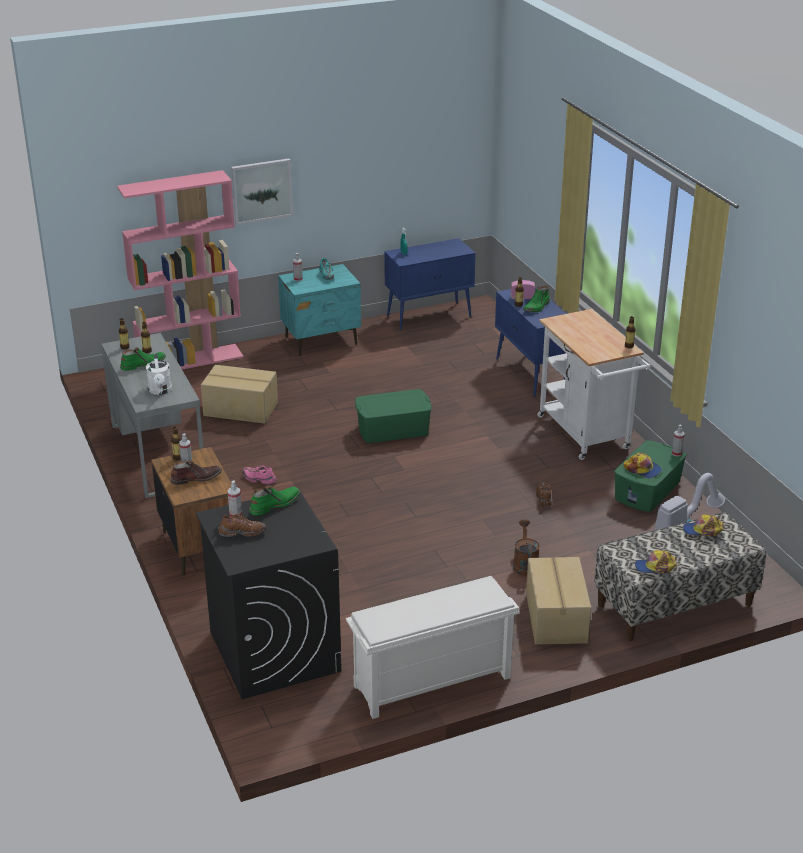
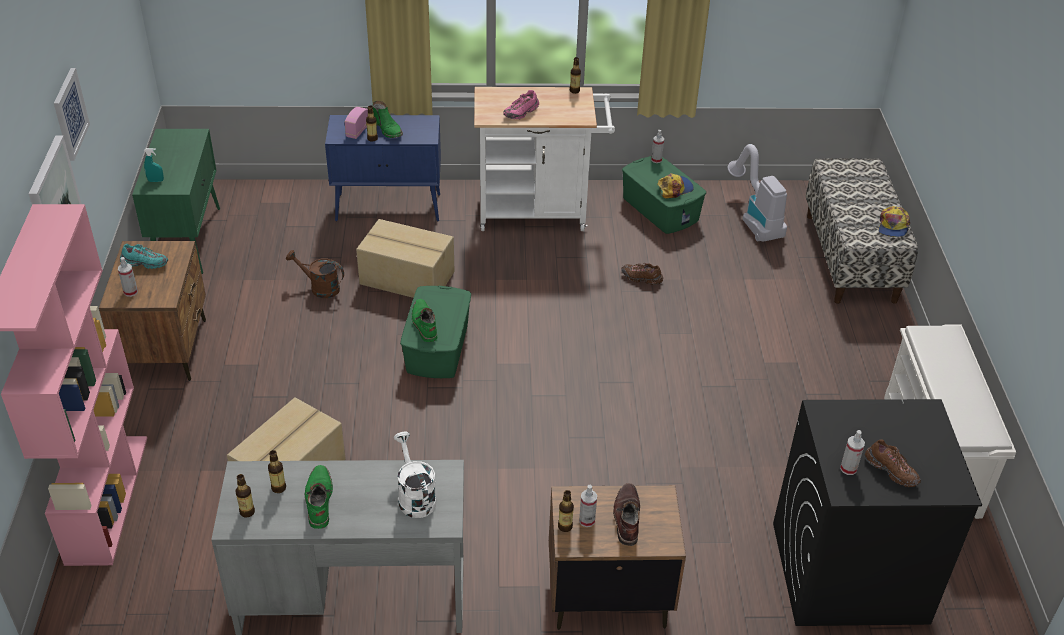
camera: 70 degrees left, 10 degrees up
(160, 391) = (414, 496): white watering can -> white watering can turned 120 degrees counterclockwise
(242, 533) = (891, 471): brown shoe -> brown shoe turned 120 degrees clockwise
(259, 479) = (480, 498): pink shoe -> pink shoe (521, 112)
(274, 504) = (833, 428): green boot -> green boot (424, 324)
(318, 158) = (69, 114): none -> picture
(321, 340) = (167, 349): turquoise nightstand -> brown nightstand
(429, 316) = (188, 239): blue cabinet -> green cabinet
(524, 564) = (752, 328): brown watering can -> brown watering can (320, 288)
(555, 618) = (849, 337): cardboard box -> cardboard box (407, 279)
(702, 531) = (842, 181): cap -> none

